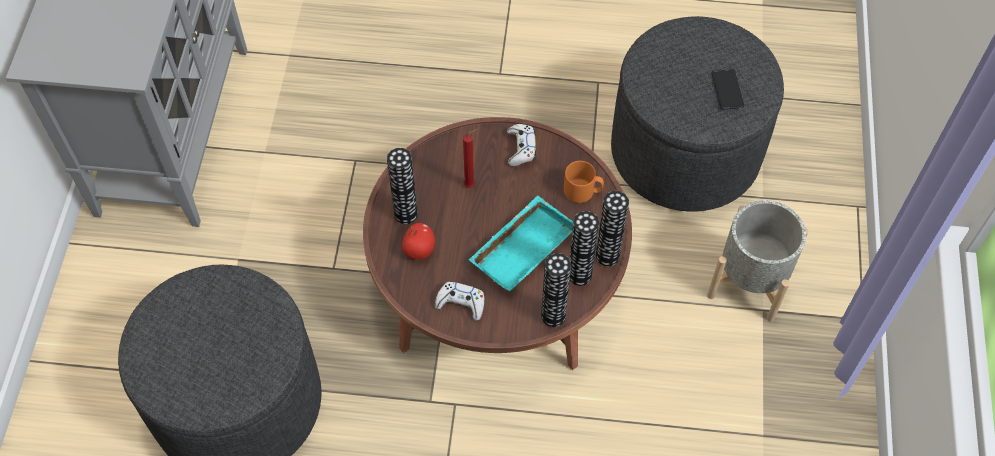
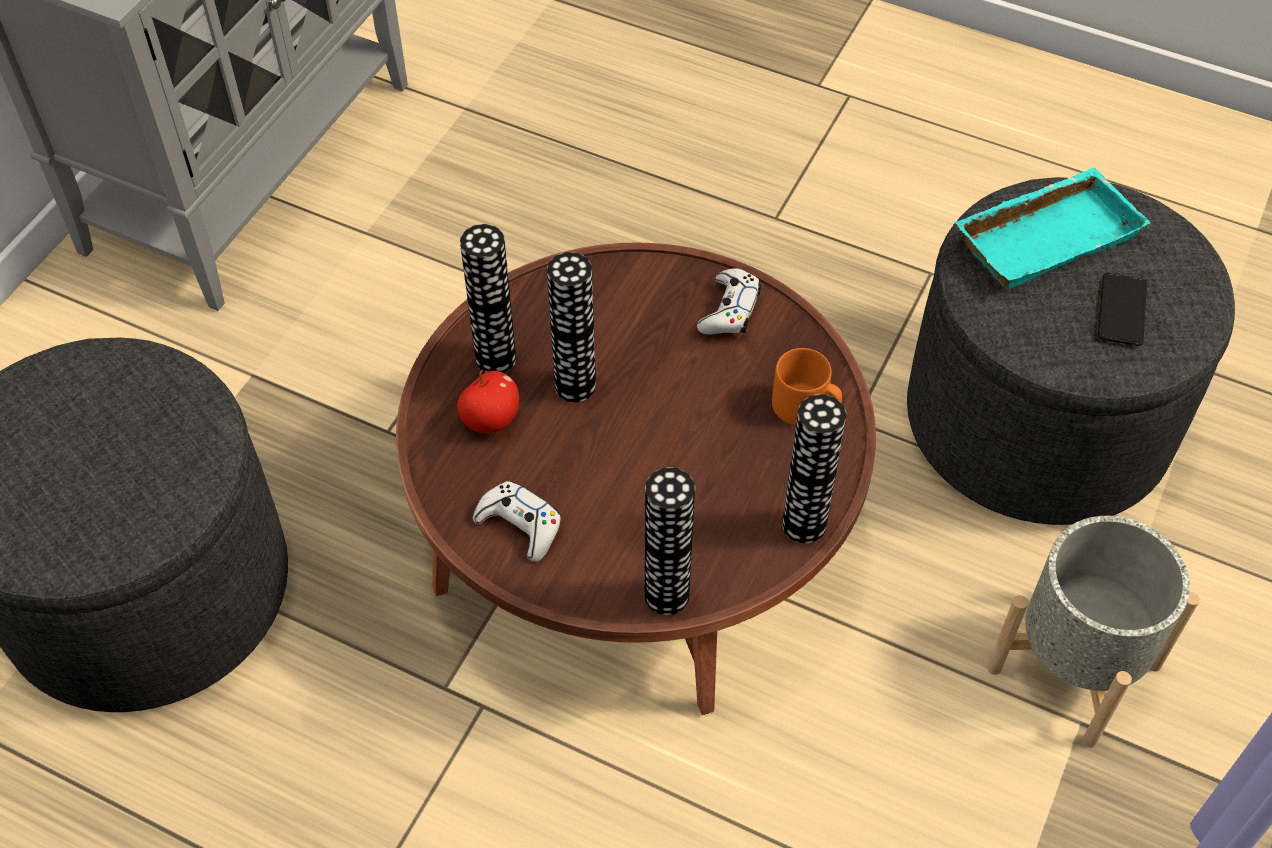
camera: 20 degrees right, 5 degrees down
(471, 185) = (622, 344): red candle -> none
(522, 246) = (663, 465): turquoise tray -> turquoise tray (1046, 234)
(579, 275) = (742, 542): vase -> vase (575, 386)

